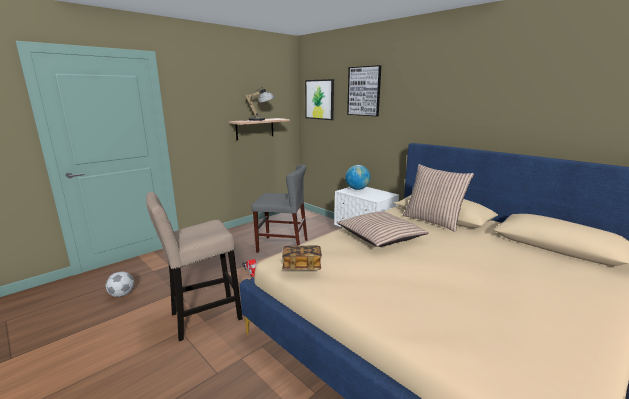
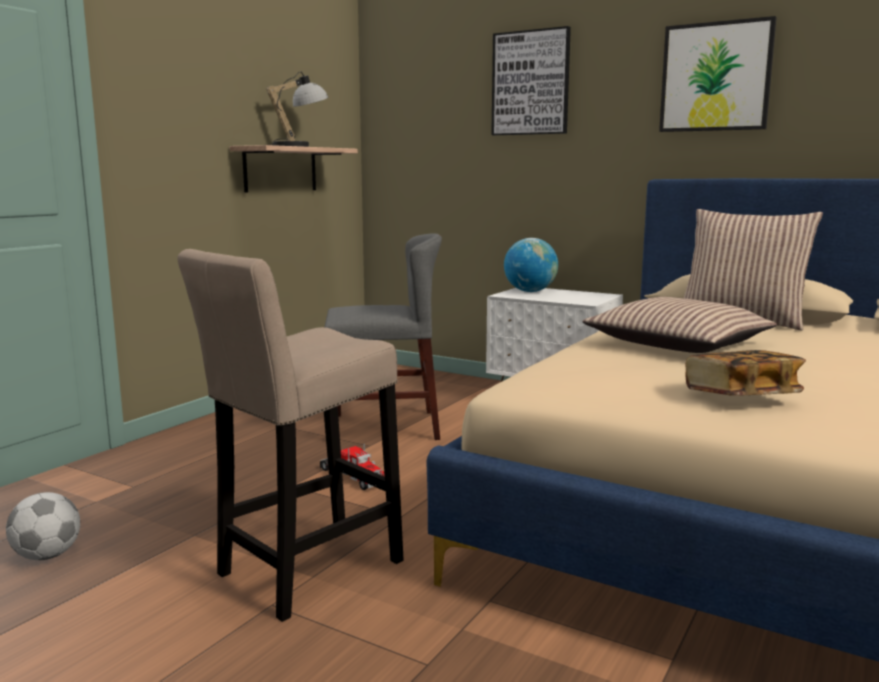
camera: 15 degrees left, 5 degrees down
(302, 266) = (590, 388): book -> book (741, 396)
(319, 99) = (418, 108): picture -> picture (715, 77)

